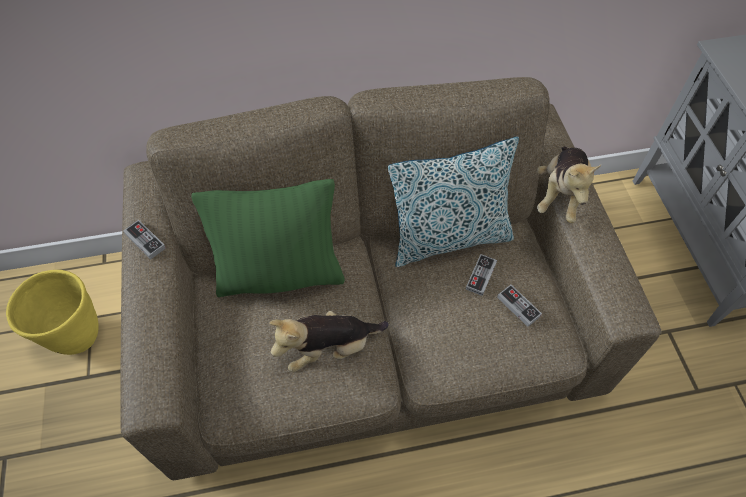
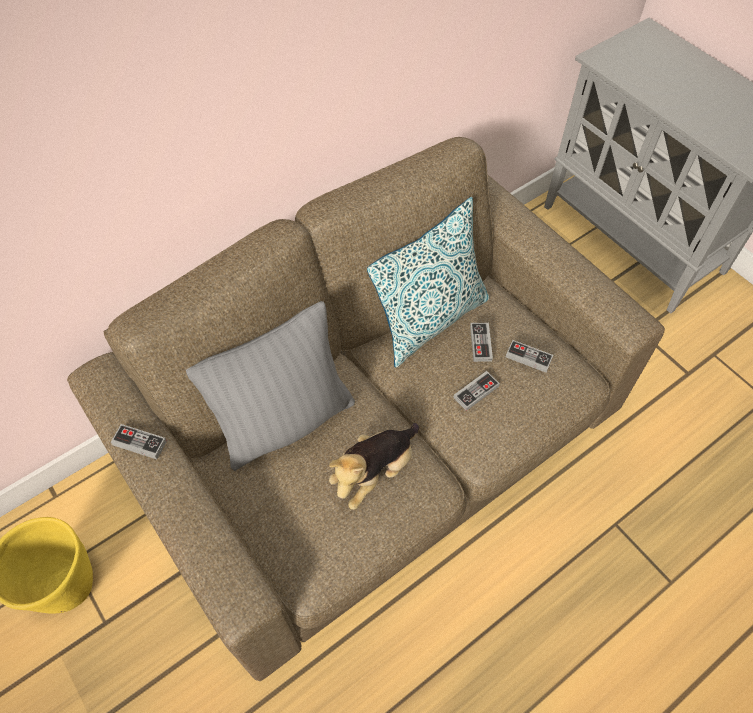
camera: 25 degrees left, 0 degrees up
(280, 274) = (286, 421): green pillow -> grey pillow
(452, 317) = (476, 392): none -> game controller
(560, 194) = (520, 239): plush toy -> none

